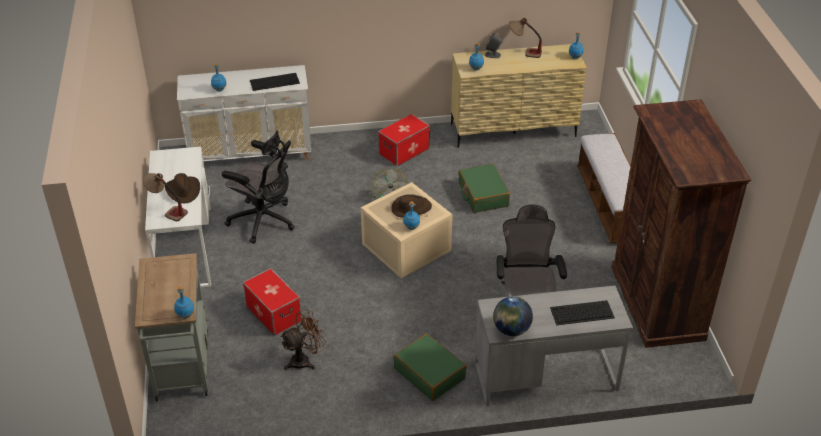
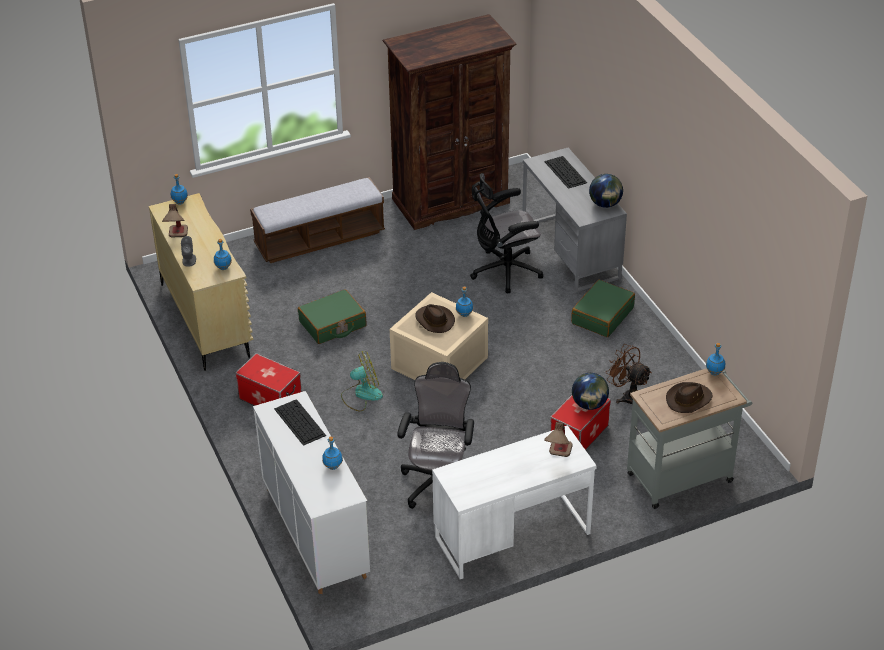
camera: 105 degrees left, 0 degrees up
(183, 191) = (519, 456): brown hat -> brown hat (689, 399)
(271, 296) = (589, 404): none -> globe

